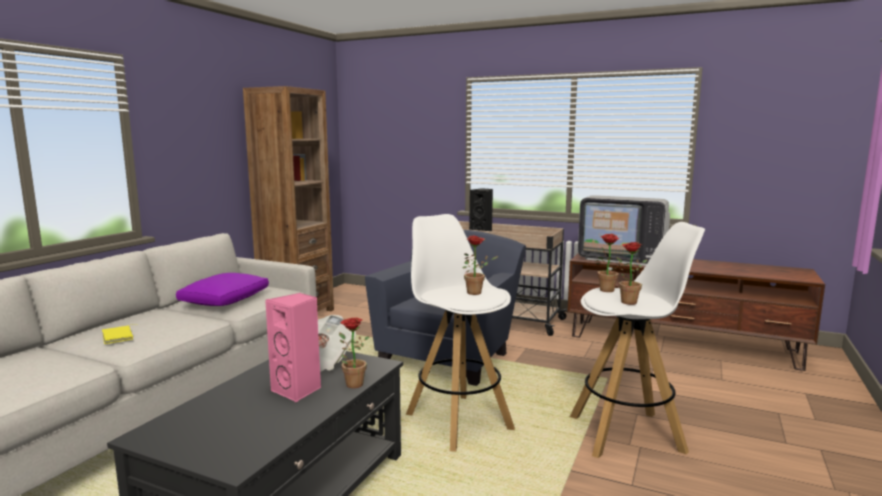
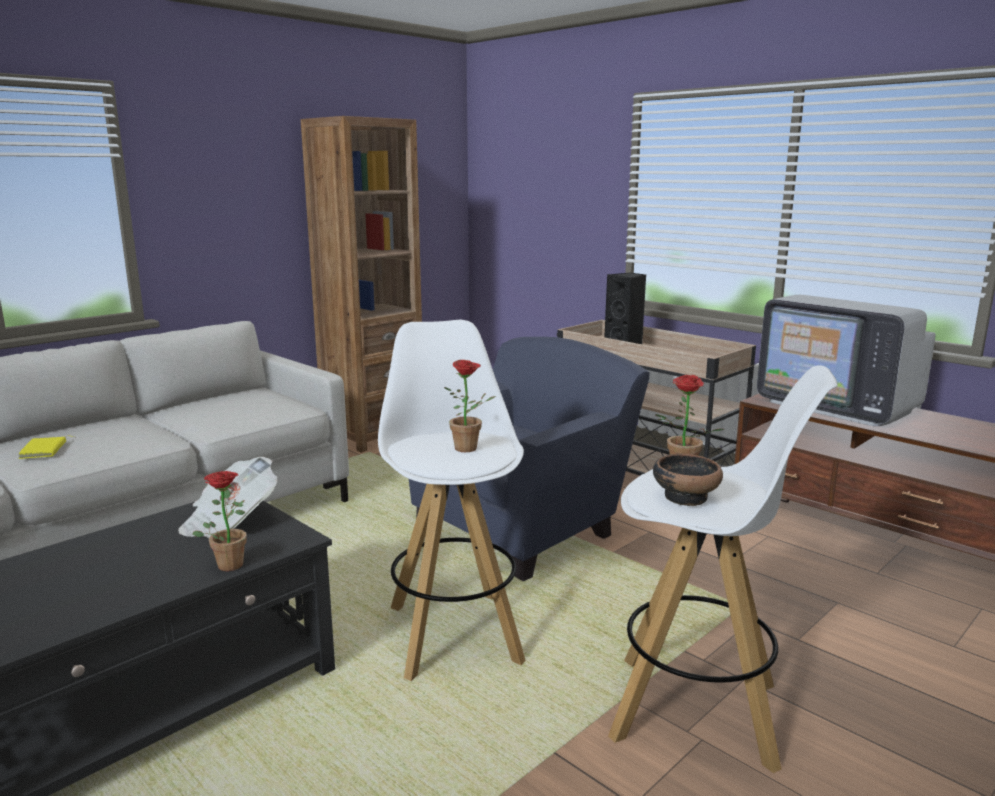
camera: 20 degrees right, 5 degrees up
(225, 300) = (213, 413): purple pillow -> none
(298, 390) = (155, 561): pink speaker -> none
(626, 301) = (686, 497): potted plant -> bowl

